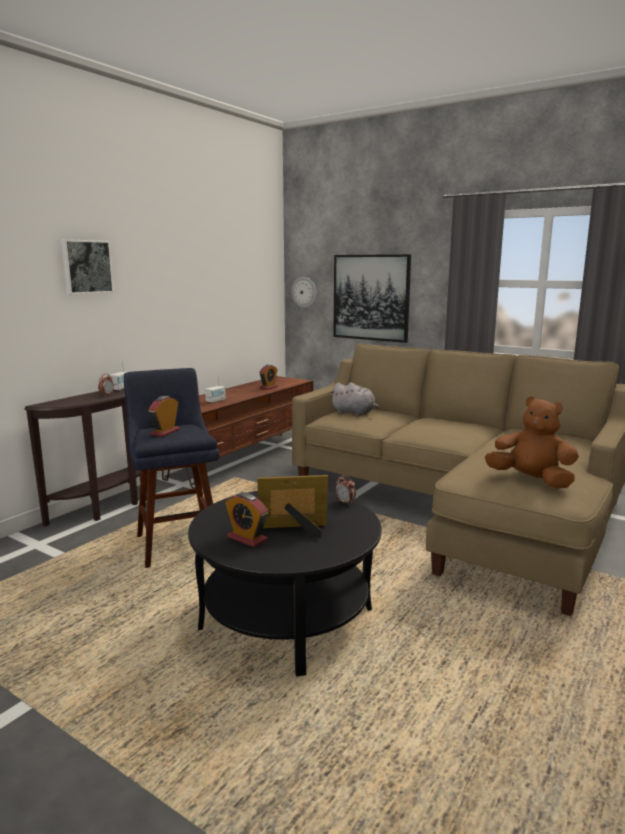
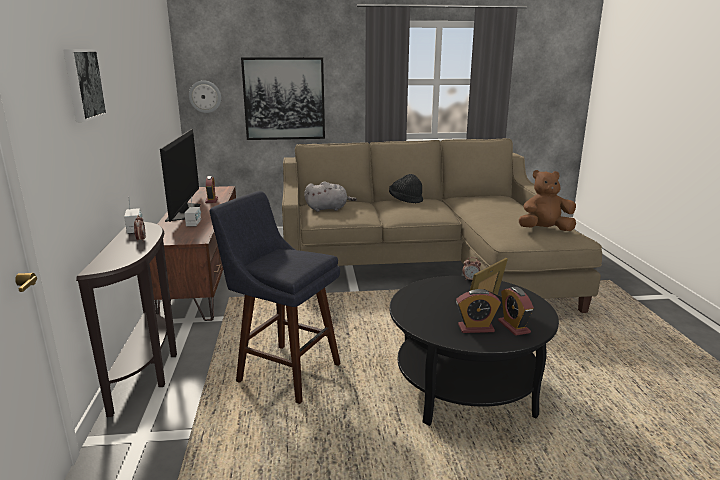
camera: 40 degrees left, 5 degrees up
(165, 432) = (286, 262): alarm clock -> alarm clock (513, 327)
(231, 391) = (184, 211): none -> television
(447, 420) = (405, 200): none -> black hat

